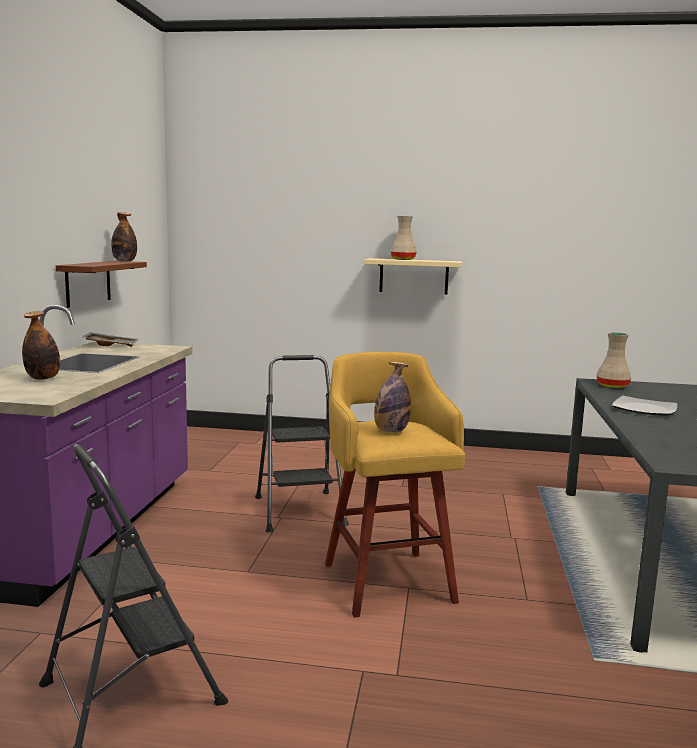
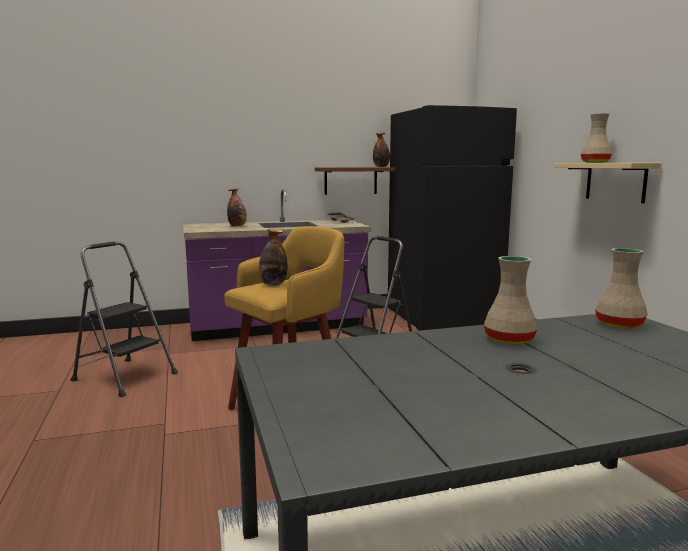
camera: 65 degrees right, 0 degrees up
(205, 445) = (443, 315): none -> black fridge
(643, 409) = (508, 339): plate -> beige vase

